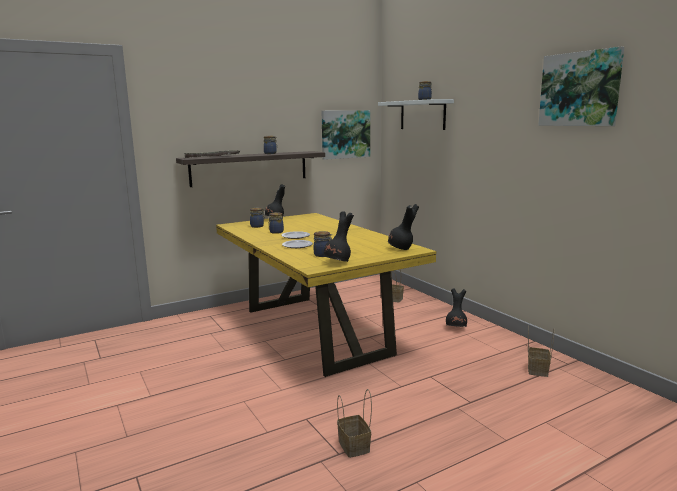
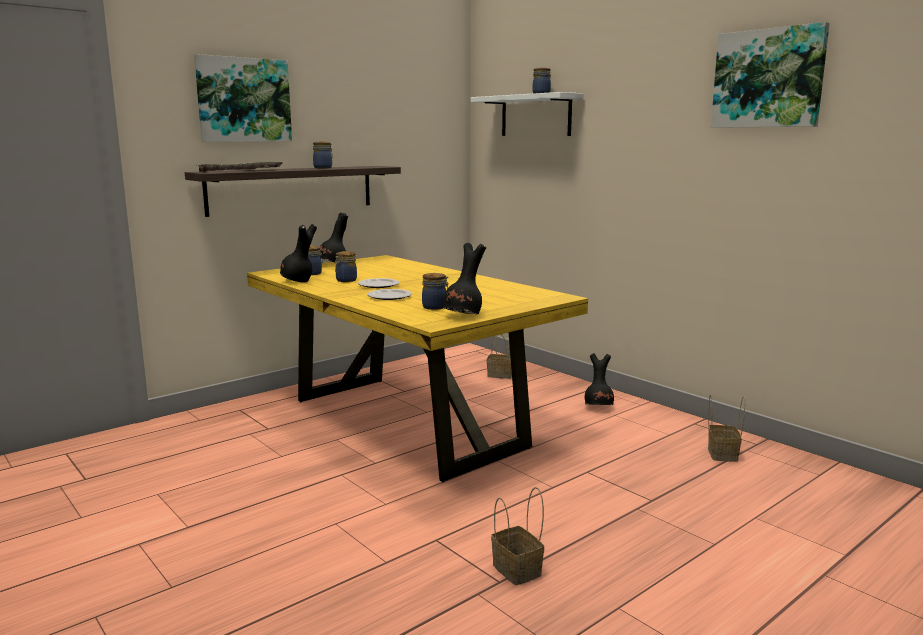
camera: 10 degrees left, 0 degrees up
(345, 134) = (423, 142): picture -> picture (243, 100)
(401, 249) = (539, 296): black vase -> black vase (298, 281)

